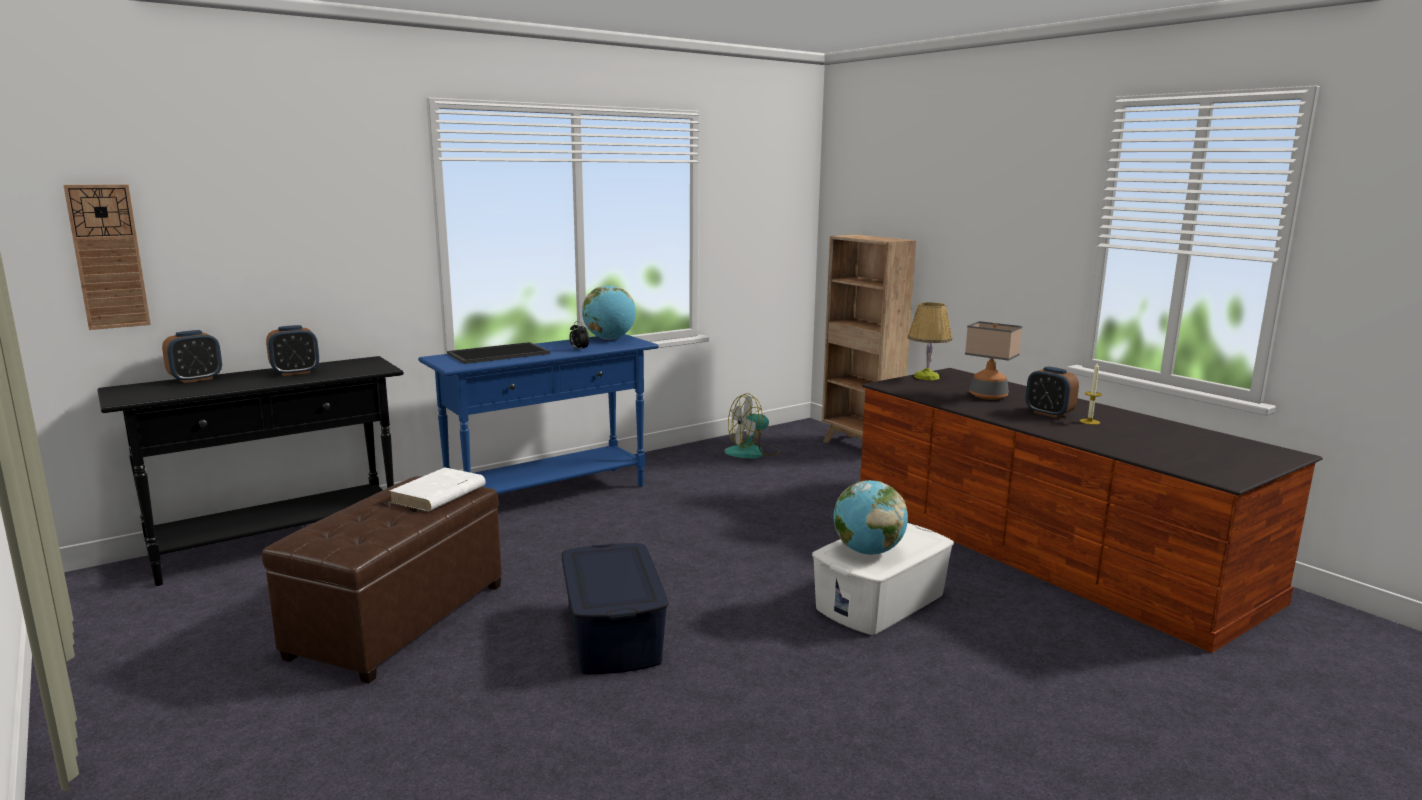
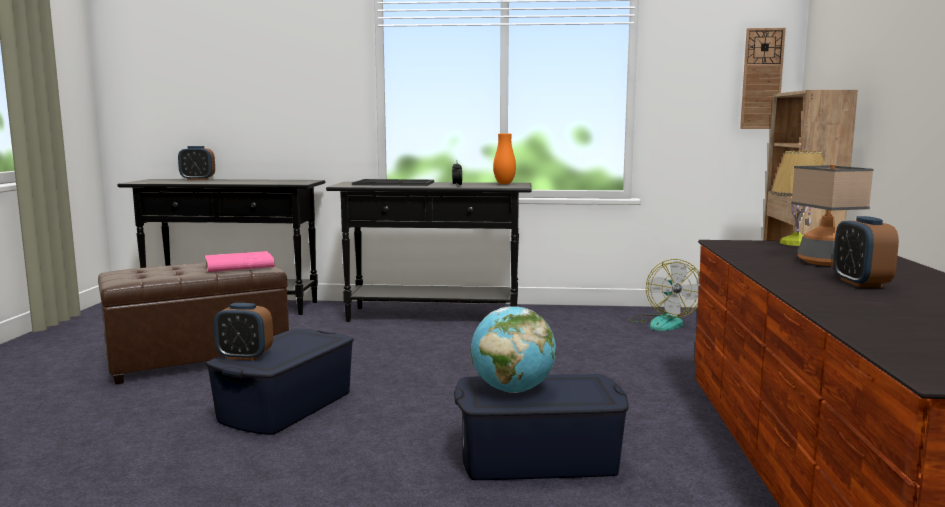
camera: 40 degrees right, 5 degrees down
(108, 257) = (163, 94): wall clock -> wall clock (762, 79)
(295, 372) = (250, 181): alarm clock -> alarm clock (244, 356)
(438, 494) = (238, 266): white book -> pink book
(549, 495) = (434, 316): blue console table -> black console table
(609, 339) = (504, 183): globe -> orange vase
(753, 452) = (663, 323): fan -> fan turned 105 degrees counterclockwise
(881, 602) = (539, 459): white storage box -> blue storage box
(1089, 422) = (901, 296): candle -> none

